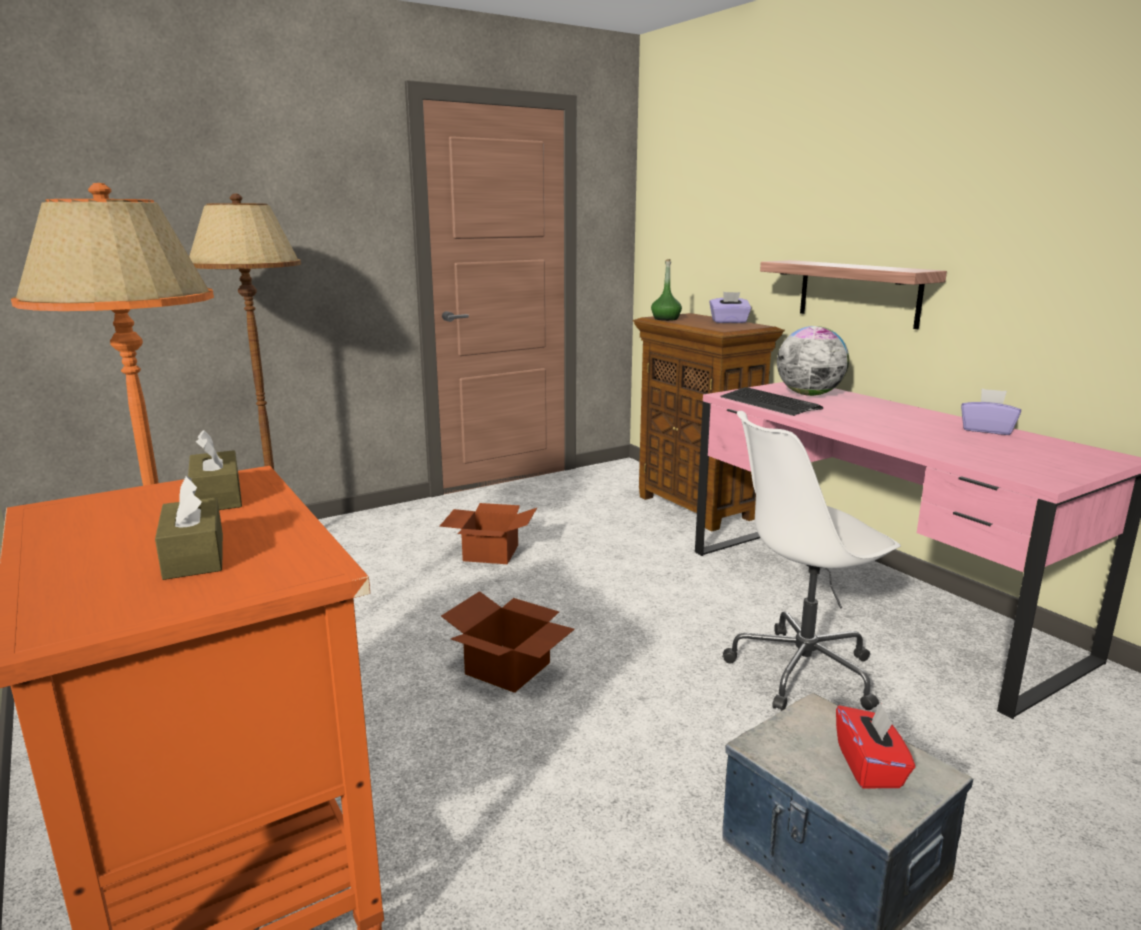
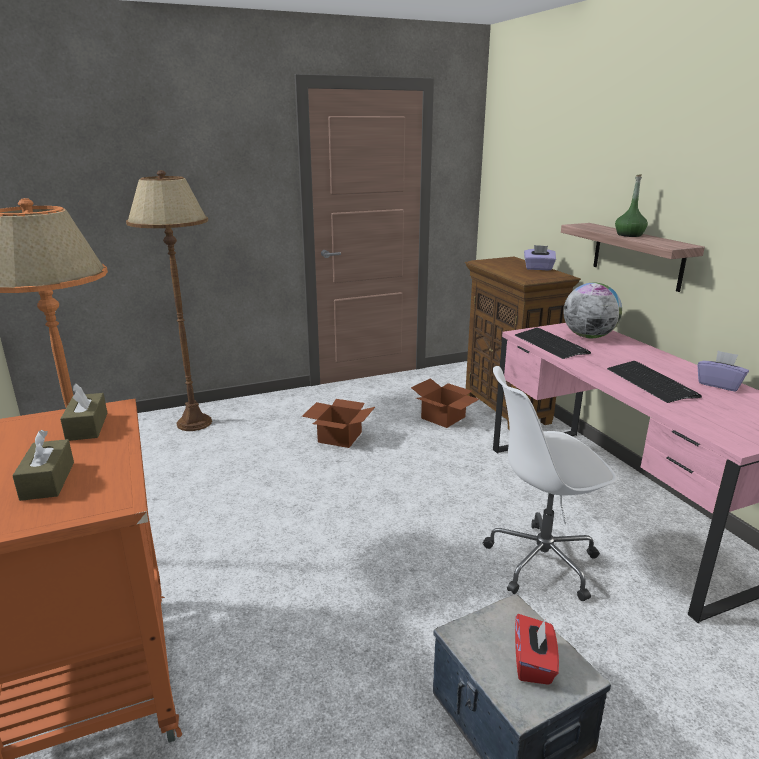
camera: 10 degrees right, 5 degrees up
(509, 669) = (324, 536): cardboard box -> cardboard box (443, 418)
(665, 319) = (489, 263): green bottle -> green bottle (629, 235)
(910, 432) = (651, 383): none -> keyboard

